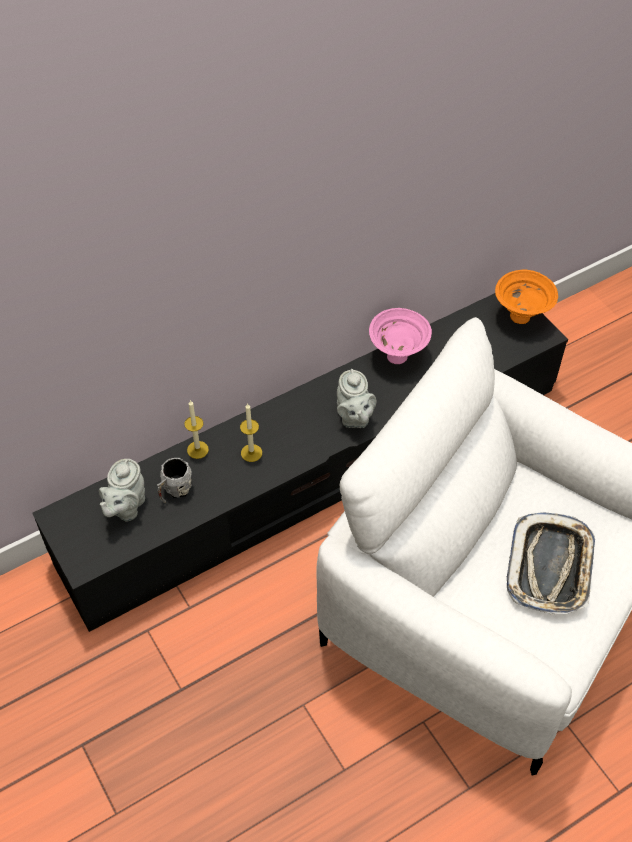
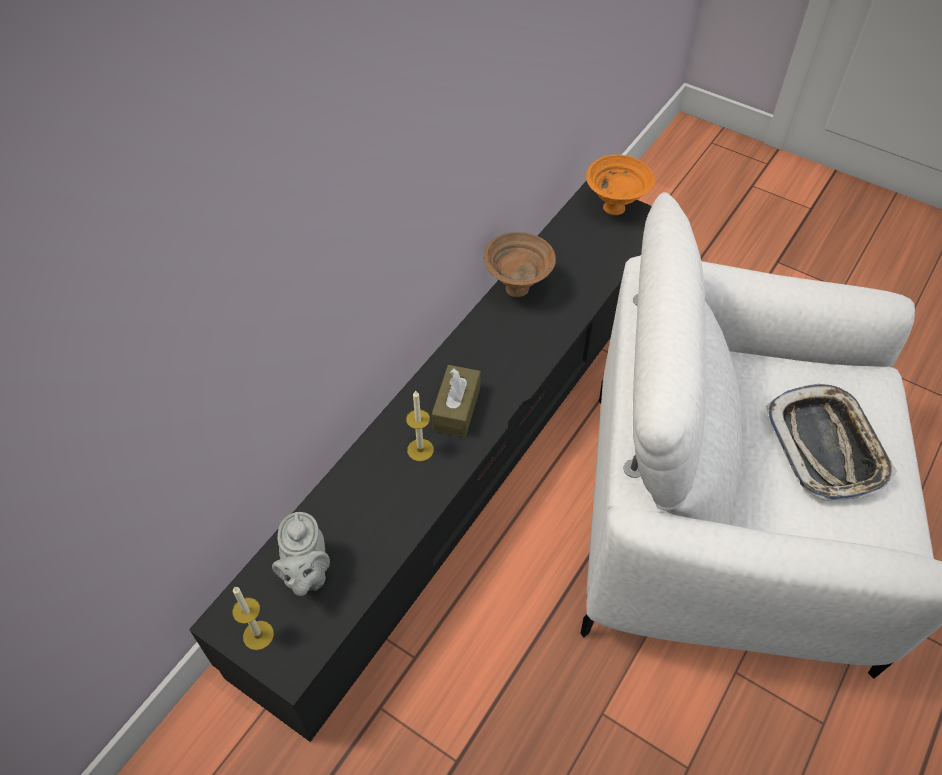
camera: 25 degrees left, 0 degrees up
(175, 491) = (355, 529): grey mug -> none
(197, 450) = (356, 470): candle -> candle (258, 635)
(295, 432) = (456, 408): none -> brown tissue box
(354, 418) = (510, 369): grey teapot -> none
(397, 355) = (517, 287): pink bowl -> brown bowl

